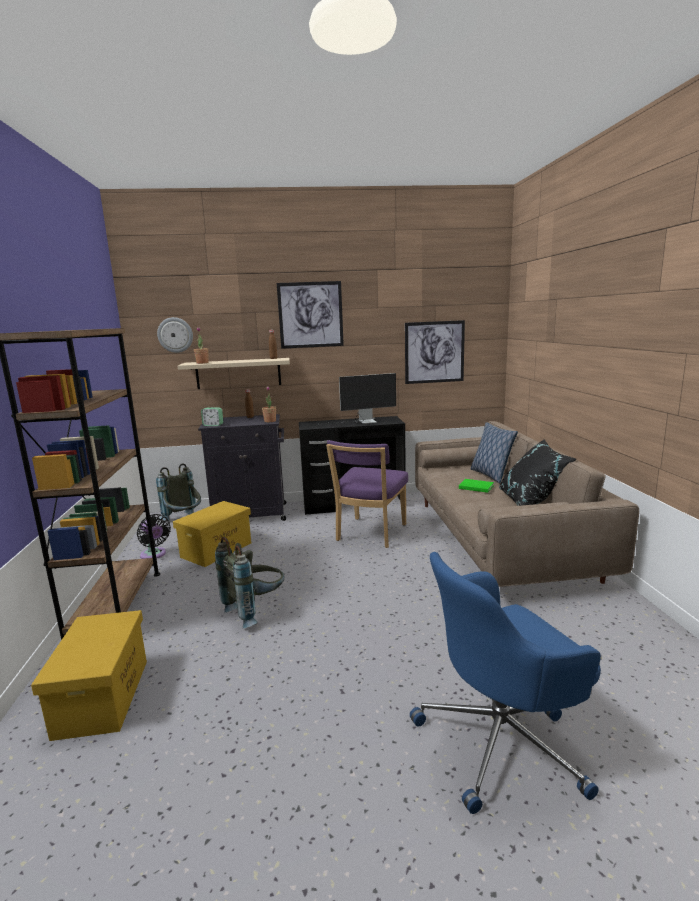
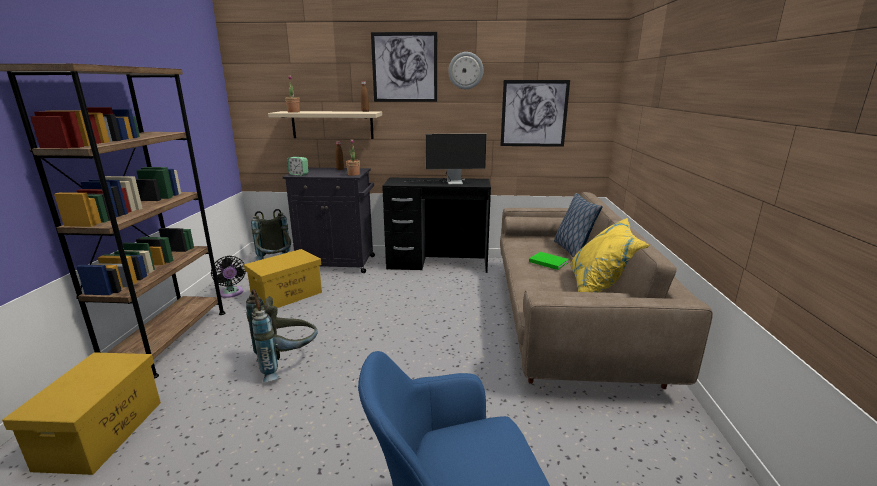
camera: 10 degrees right, 5 degrees up
(175, 335) = (273, 83): wall clock -> wall clock (465, 70)
(369, 534) = (437, 297): purple chair -> none
(532, 503) = (600, 288): black pillow -> yellow pillow

